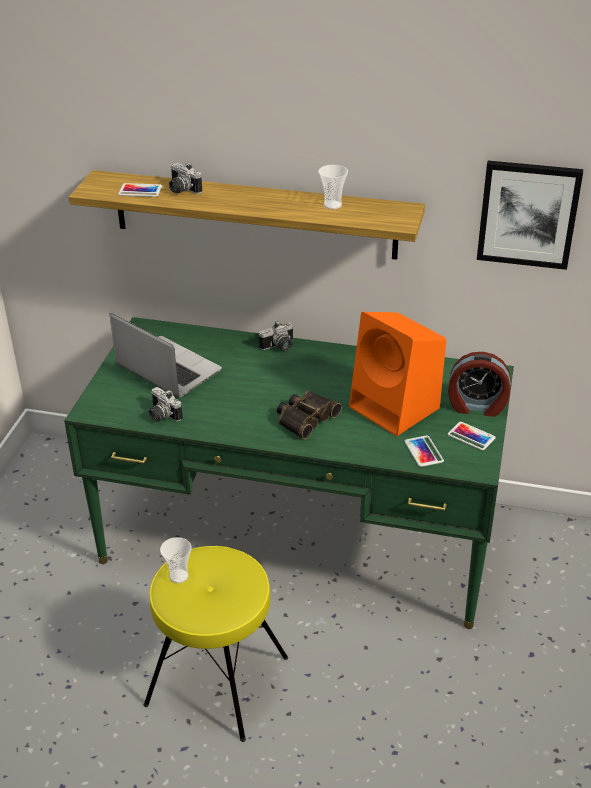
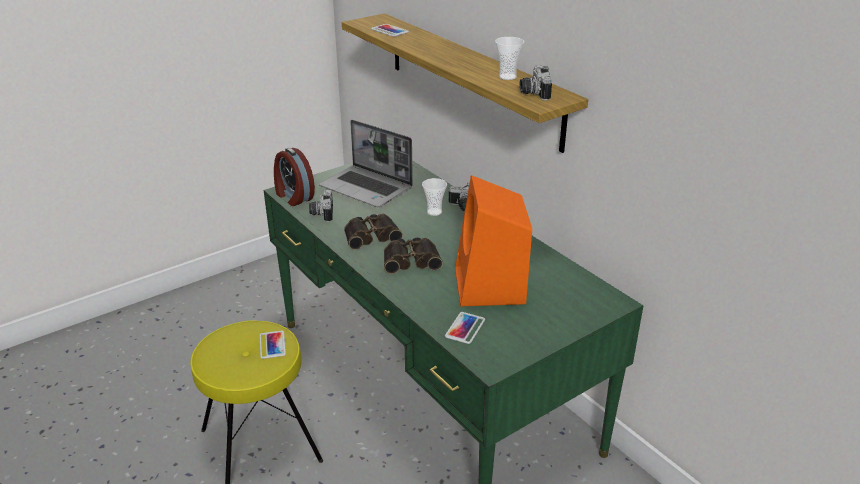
camera: 40 degrees right, 5 degrees down
(166, 369) = (367, 188): laptop -> laptop turned 135 degrees clockwise
(178, 576) = (236, 333): cup -> cup (434, 212)
(181, 190) = (417, 38): camera -> camera (533, 93)
(239, 413) = (371, 236): none -> binoculars
(471, 436) = (522, 338): phone -> phone (272, 345)
(477, 406) = (561, 319): alarm clock -> alarm clock (293, 196)
(528, 214) = (674, 135): picture -> none

